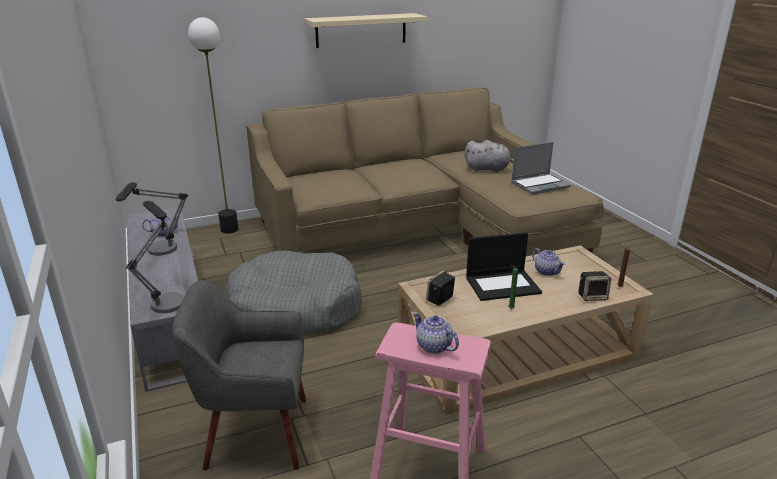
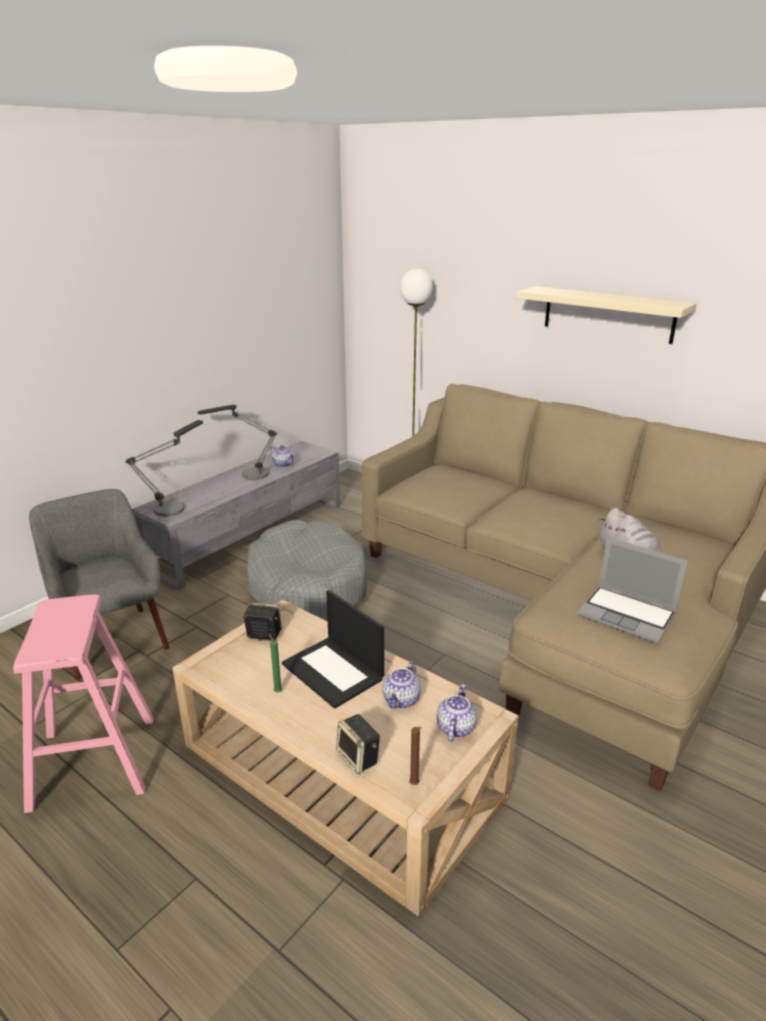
camera: 60 degrees right, 0 degrees up
(433, 346) = (57, 626): teapot -> teapot (455, 727)

